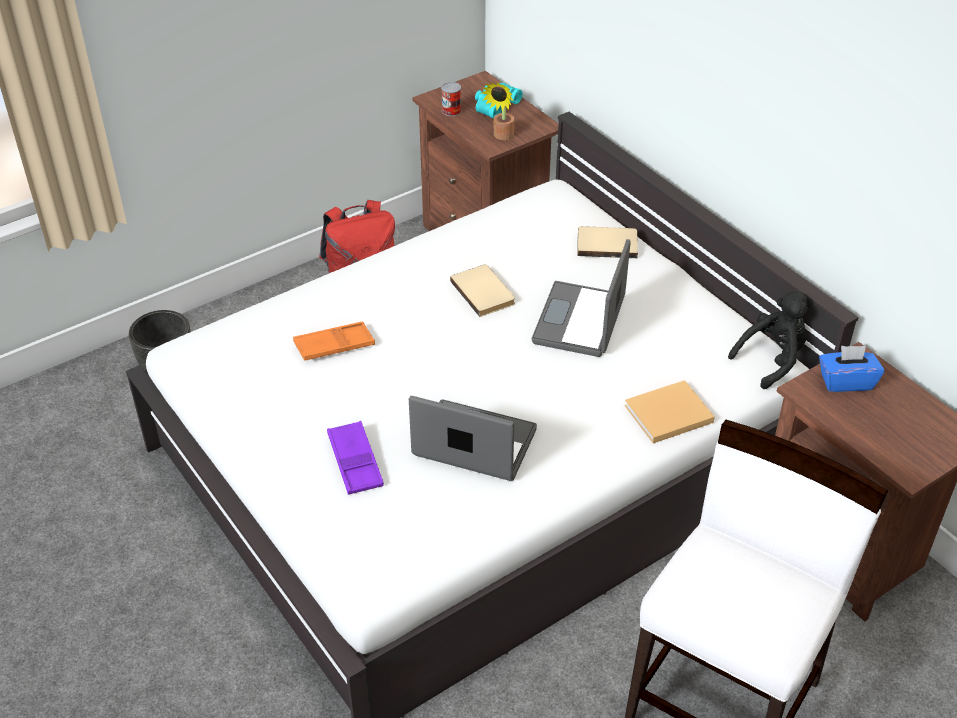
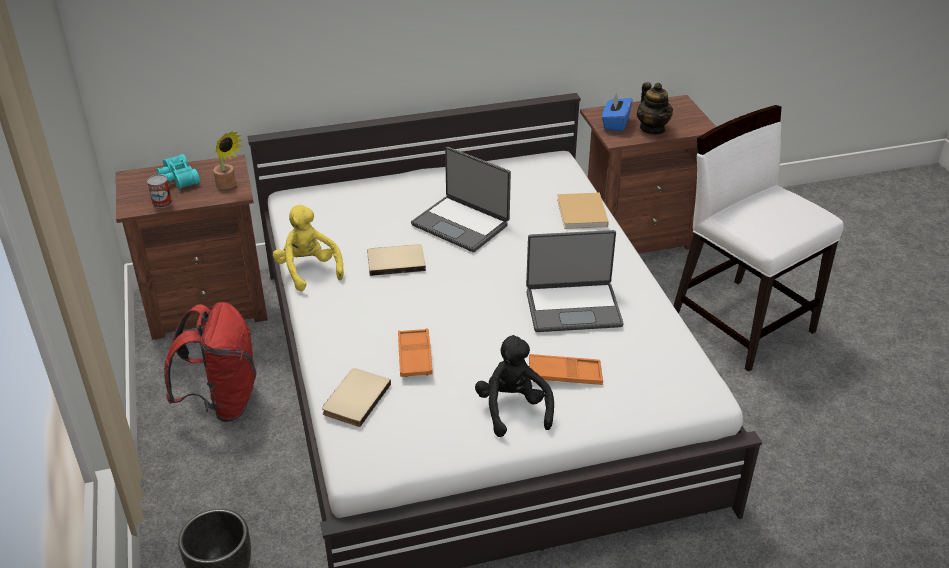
camera: 70 degrees left, 5 degrees down
(355, 462) = (565, 374): purple tray -> orange tray
(439, 240) = (308, 270): none -> yellow plush toy
(473, 445) = (573, 307): laptop -> laptop turned 135 degrees counterclockwise
(607, 243) = (378, 189): beige book -> beige book (354, 398)
(772, 360) = (550, 159): black plush toy -> black plush toy (513, 409)
(862, 420) = (652, 128): none -> teapot

